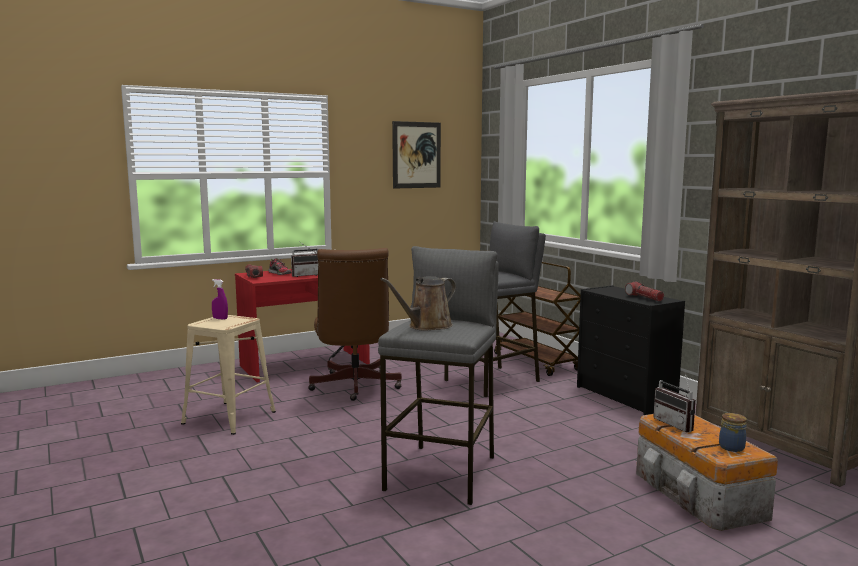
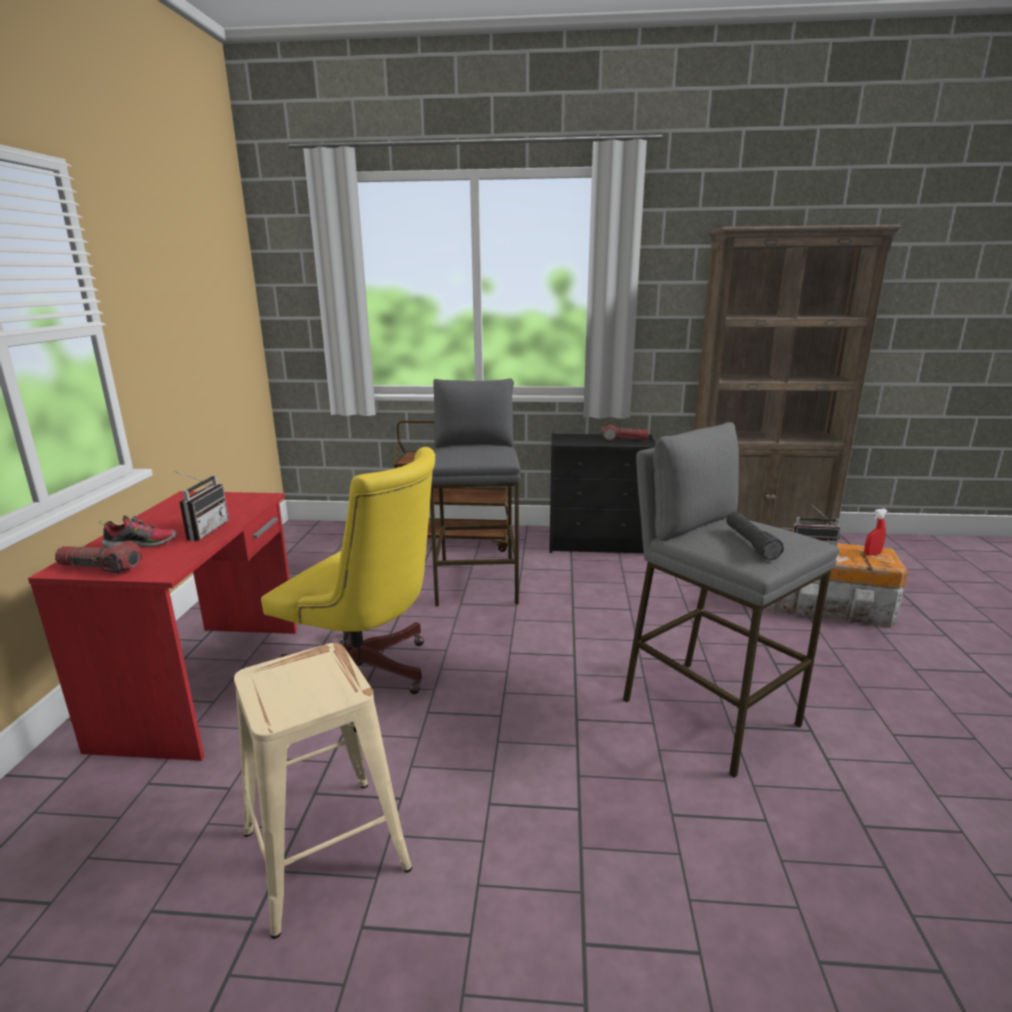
camera: 55 degrees left, 10 degrees up
(220, 318) = (272, 682): purple spray bottle -> none
(354, 387) = (367, 675): brown office chair -> yellow office chair
(416, 155) = (198, 284): picture -> none
(426, 326) = (750, 543): brown watering can -> black flashlight
(732, 447) = (872, 554): jar -> red spray bottle

